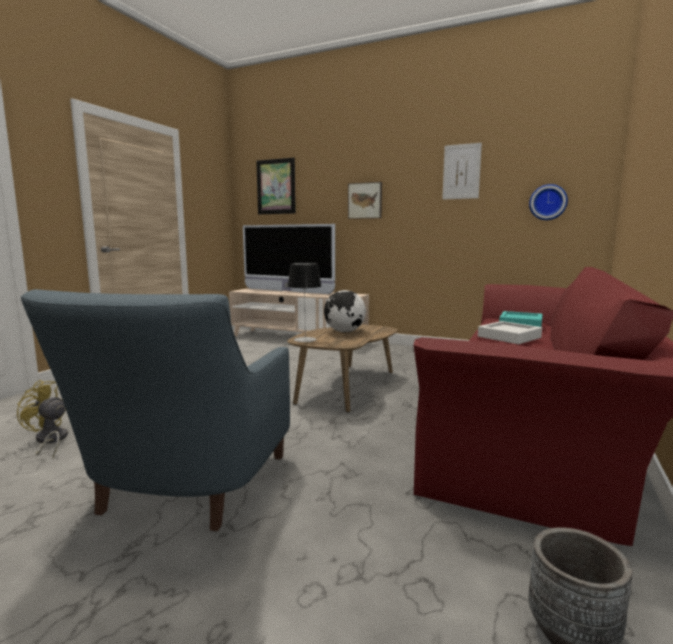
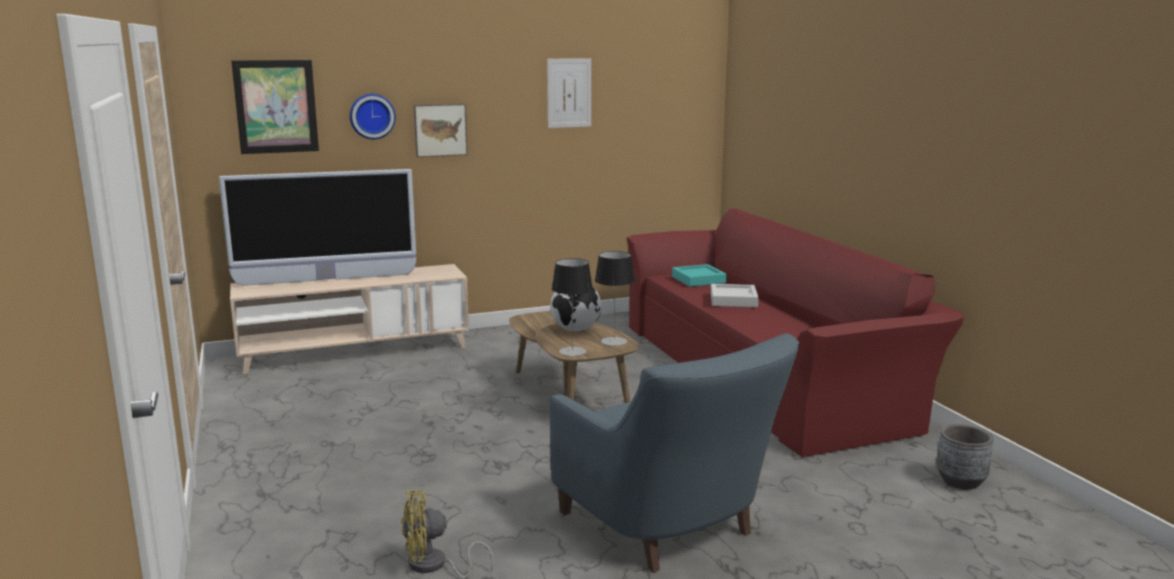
camera: 45 degrees left, 5 degrees up
(348, 341) = (614, 341): none -> table lamp
(548, 202) = (662, 131): wall clock -> wall clock (372, 116)

